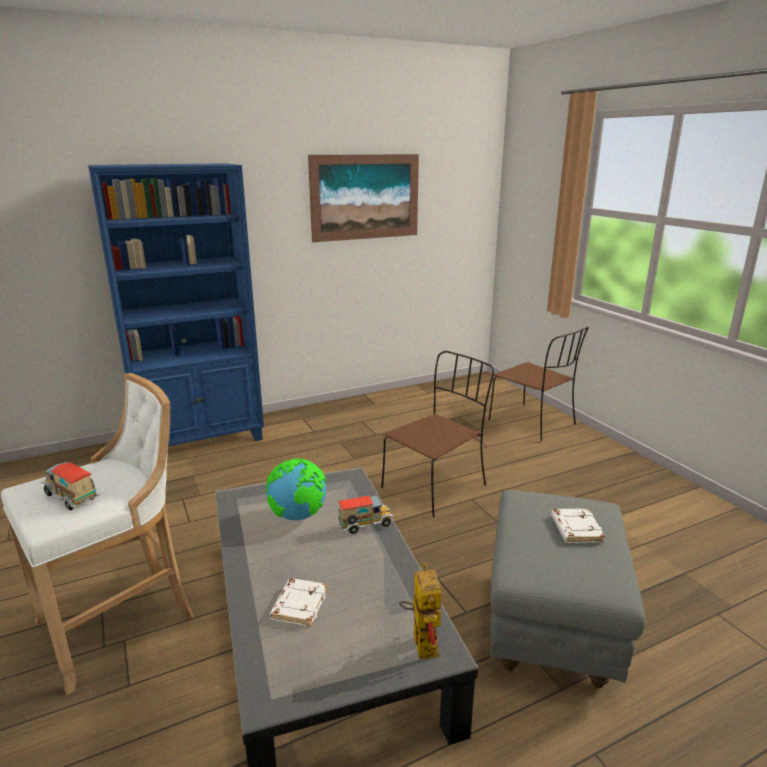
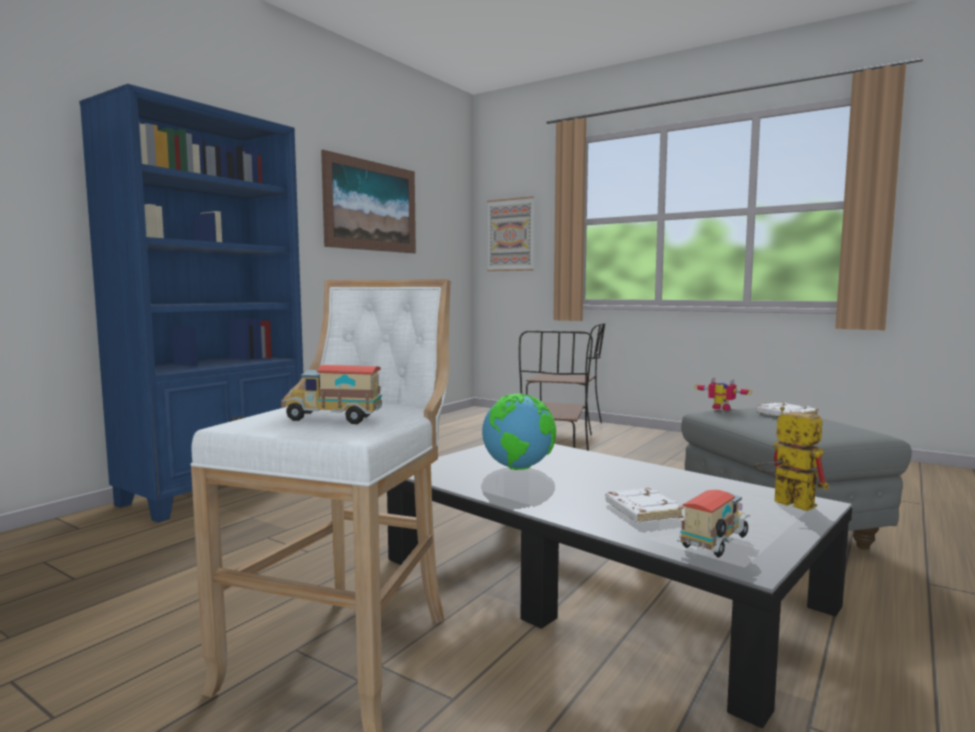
camera: 30 degrees left, 15 degrees down
(365, 526) = (596, 462): toy truck -> toy truck (715, 545)
(527, 211) = (510, 235): none -> picture
(534, 496) = (720, 409): none -> toy robot

